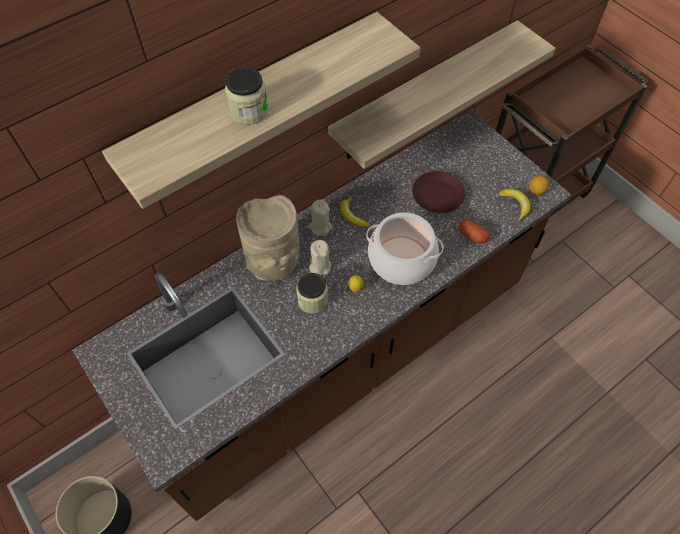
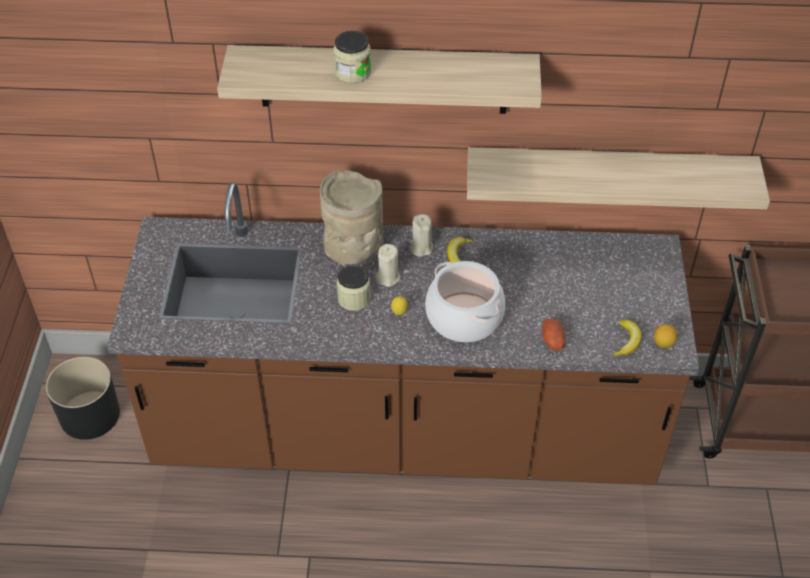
camera: 40 degrees right, 10 degrees down
(437, 196) = (557, 287): brown plate -> none

